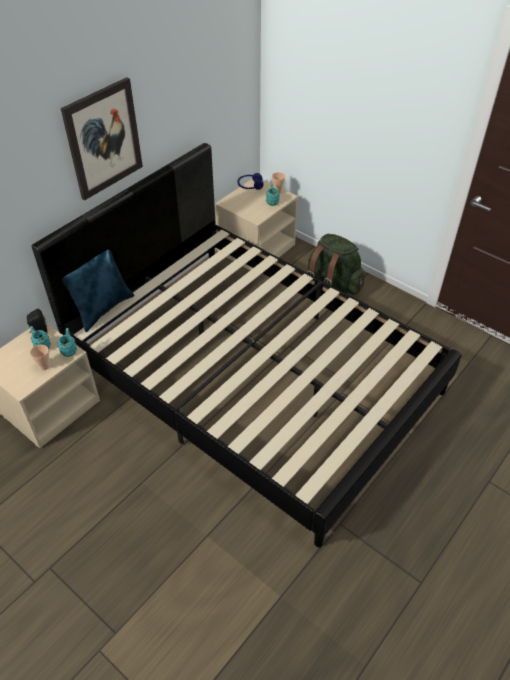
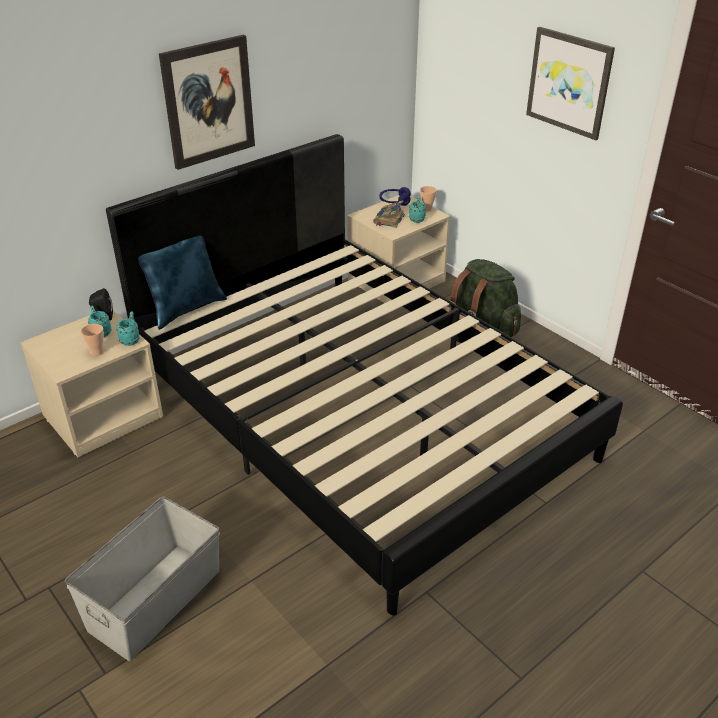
camera: 10 degrees right, 10 degrees down
(136, 564) = (154, 600): none -> grey storage box
(250, 205) = (388, 219): none -> book
(400, 95) = (569, 82): none -> picture

